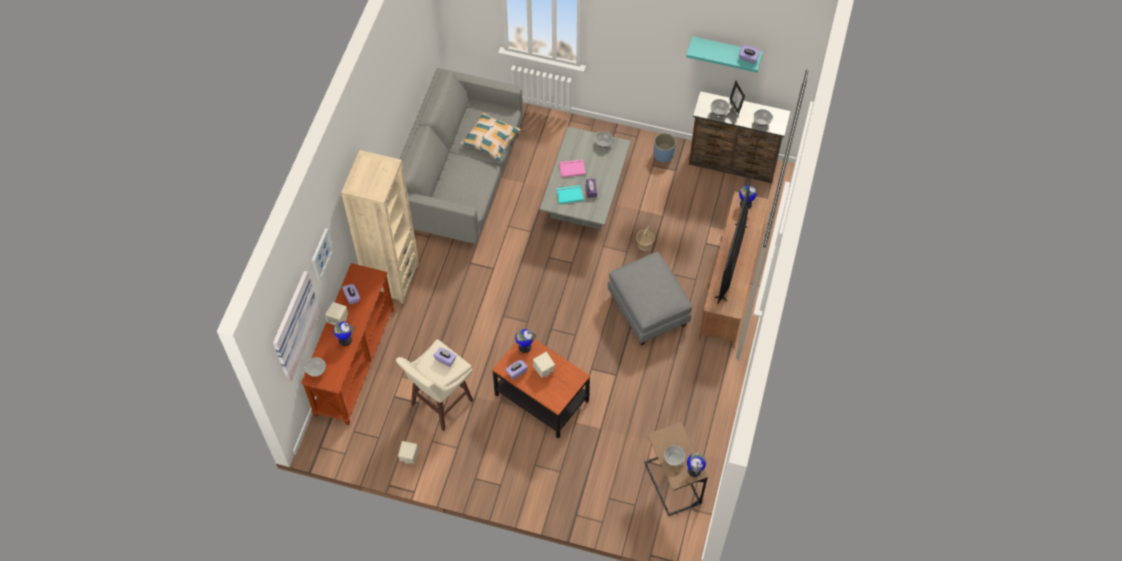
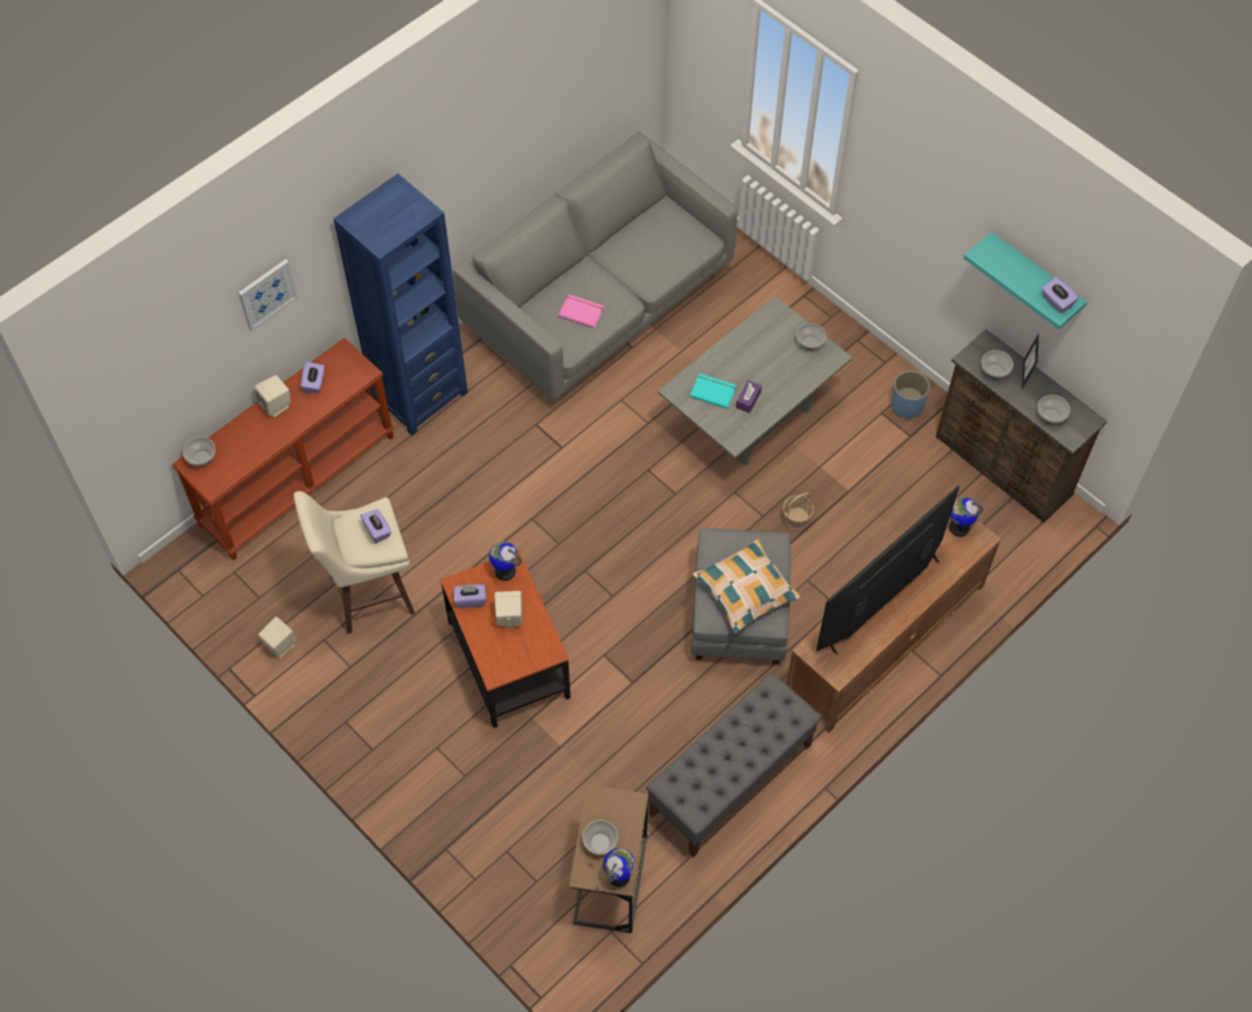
camera: 30 degrees right, 0 degrees up
(292, 325) = (166, 371): picture -> none
(345, 340) = (265, 436): globe -> none
(392, 279) = (419, 395): beige bookcase -> blue bookcase
(490, 140) = (655, 265): pillow -> pillow (746, 591)
(572, 168) = (741, 356): pink book -> pink book (581, 311)
(700, 398) = (730, 780): none -> grey bench

